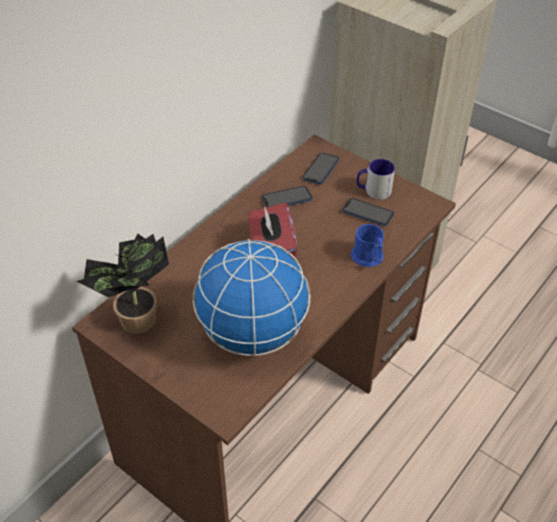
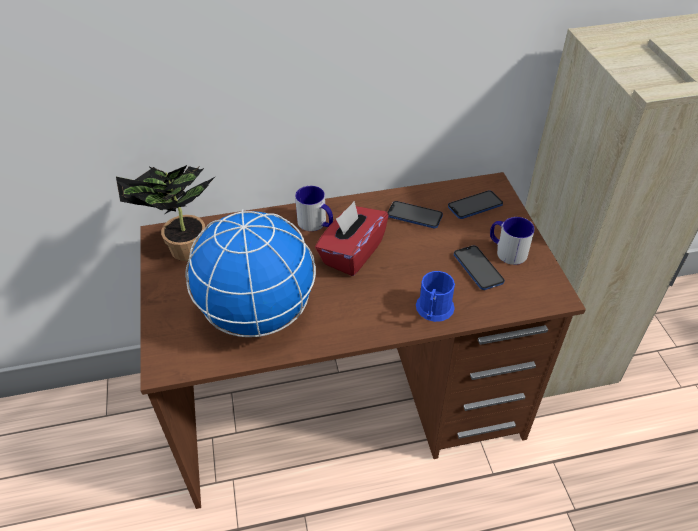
camera: 40 degrees right, 0 degrees up
(221, 244) = (316, 224): none -> mug

